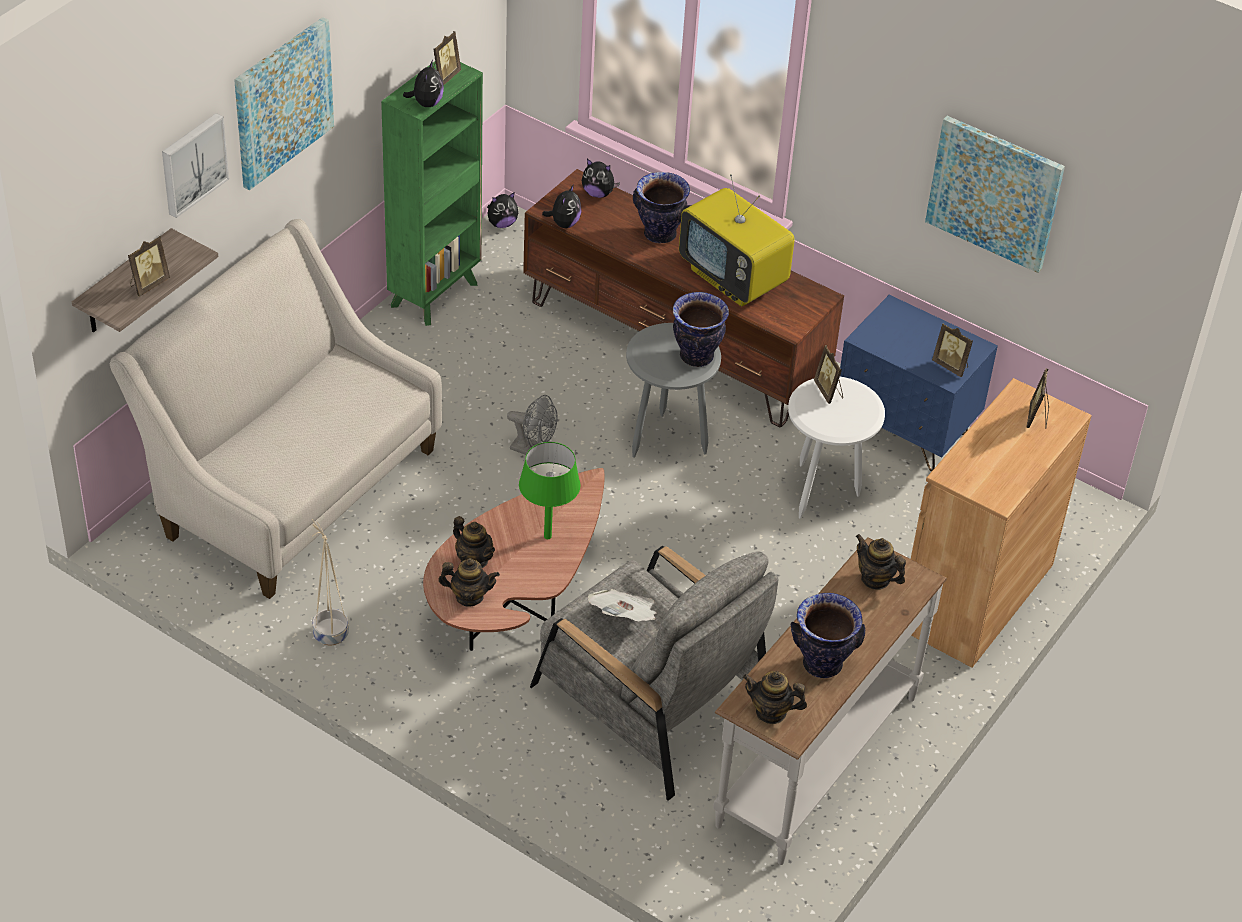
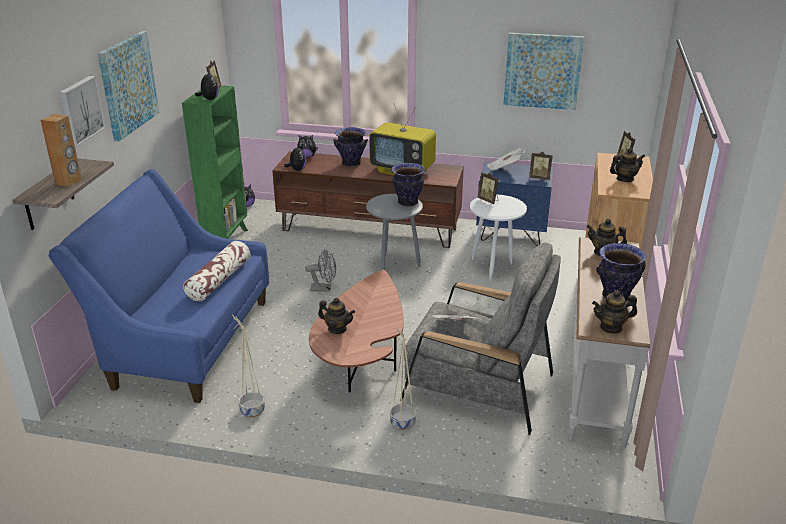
camera: 20 degrees left, 15 degrees down
(148, 284) = (69, 182): picture frame -> brown speaker
(290, 486) = (184, 341): beige sofa -> blue sofa
(347, 426) = (219, 280): none -> pillow
(469, 596) = (347, 348): teapot -> teapot (624, 179)
(512, 722) = (402, 423): none -> beige planter
(547, 536) = (374, 306): green table lamp -> none
(909, 323) = (504, 168): none -> newspaper

